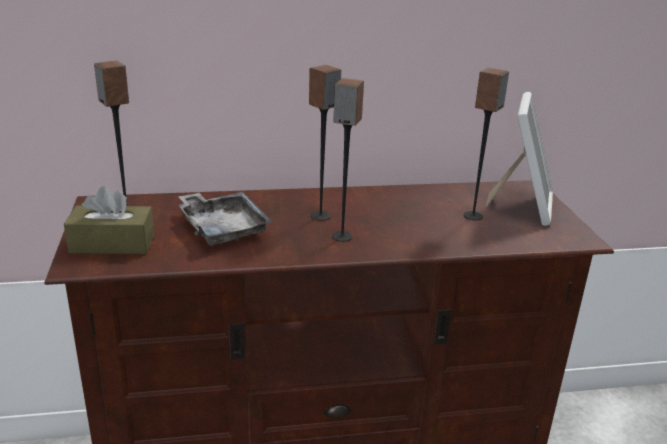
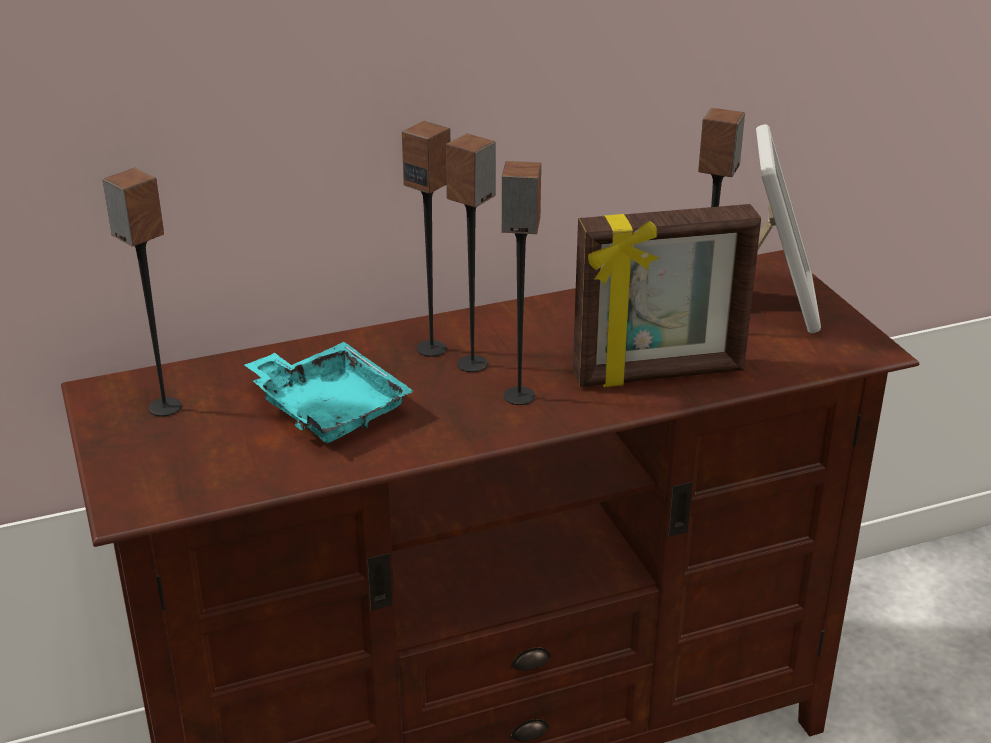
camera: 10 degrees left, 5 degrees up
(112, 244) = (168, 462): brown tissue box -> none
(222, 228) = (329, 408): grey tray -> turquoise tray
(299, 205) = (432, 348): none -> speaker
(436, 236) = (659, 375): none -> picture frame

